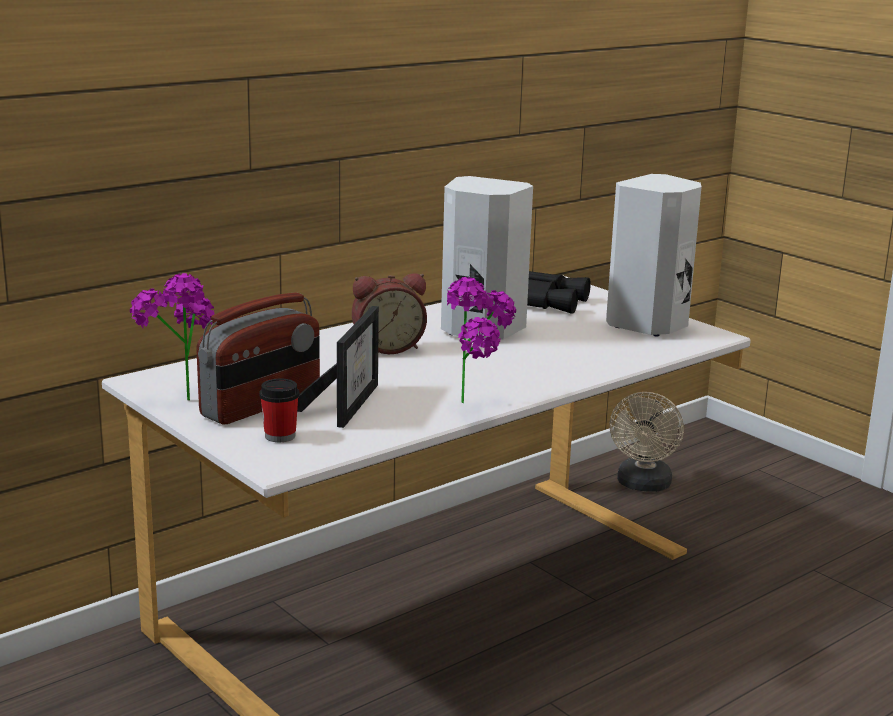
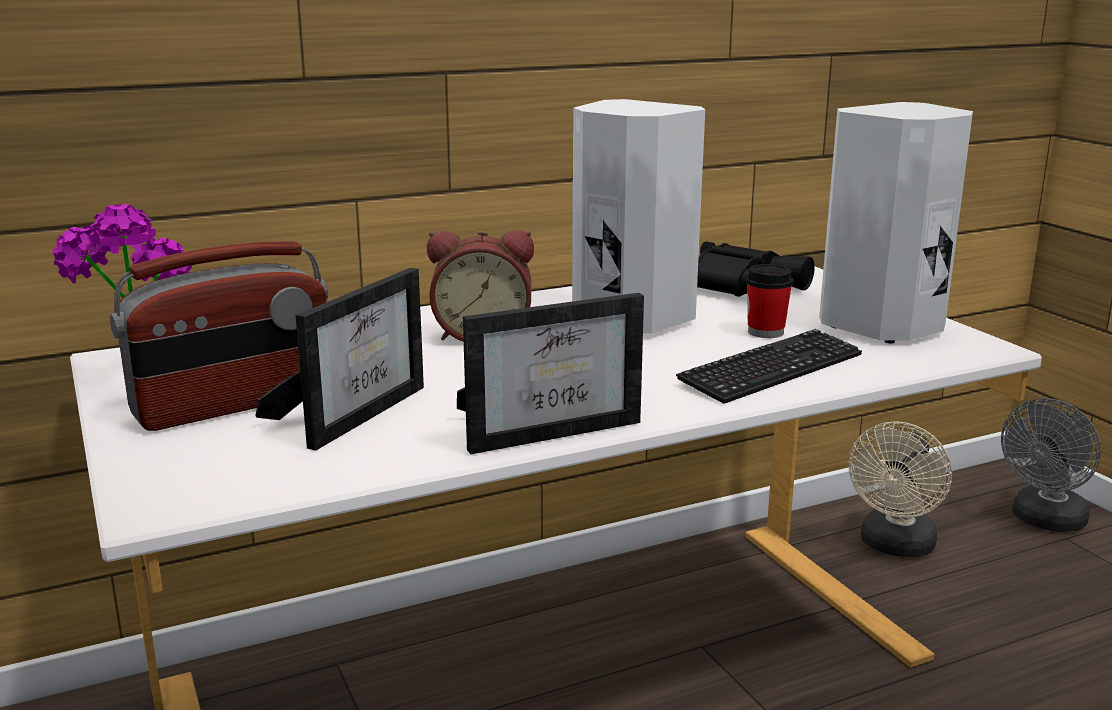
camera: 15 degrees right, 0 degrees up
(280, 436) = (211, 456): cup -> cup (765, 332)
(479, 404) = (551, 429): potted plant -> picture frame
(591, 358) = (771, 370): none -> keyboard
(741, 459) = (1044, 521): none -> grey fan

